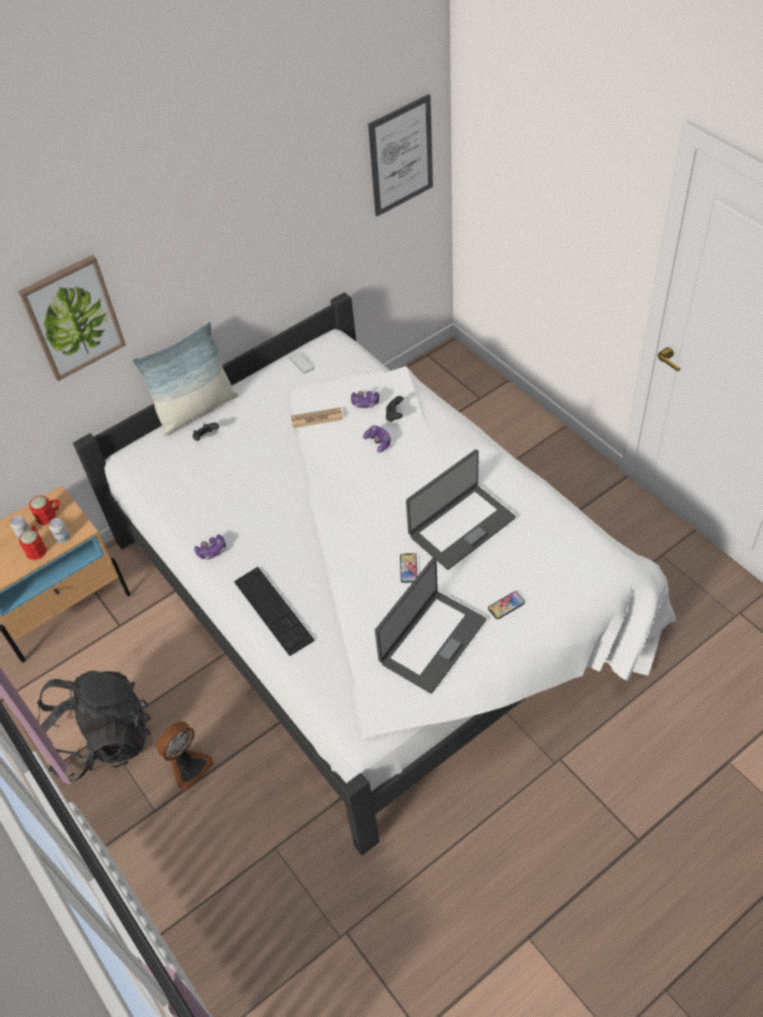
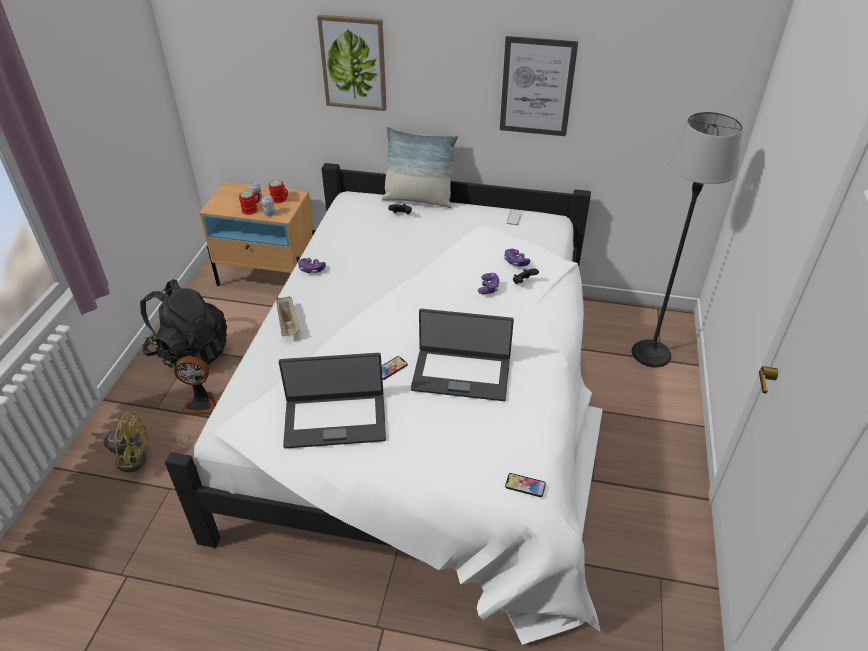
camera: 45 degrees right, 10 degrees down
(200, 866) = (129, 457): none -> yellow fan
(273, 610) = (289, 324): keyboard -> beige tray
(317, 418) = (472, 248): newspaper -> none
(401, 156) = (693, 97): picture -> picture (537, 87)
(468, 398) = (651, 353): none -> floor lamp
(506, 605) = (412, 446): phone -> phone (525, 485)

